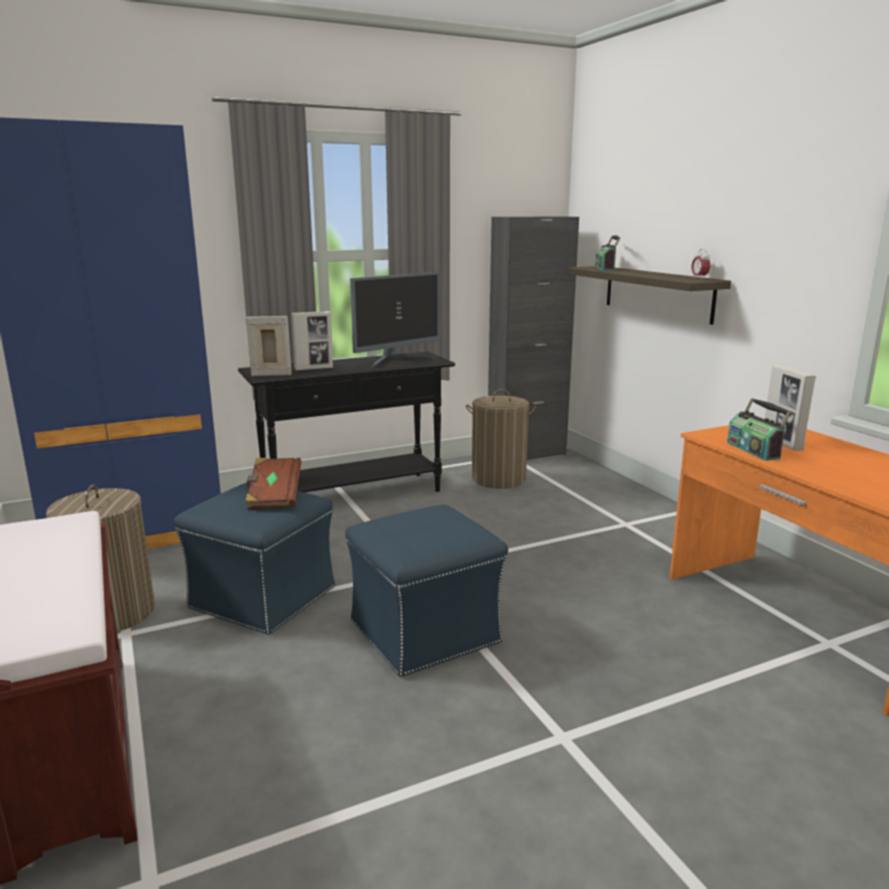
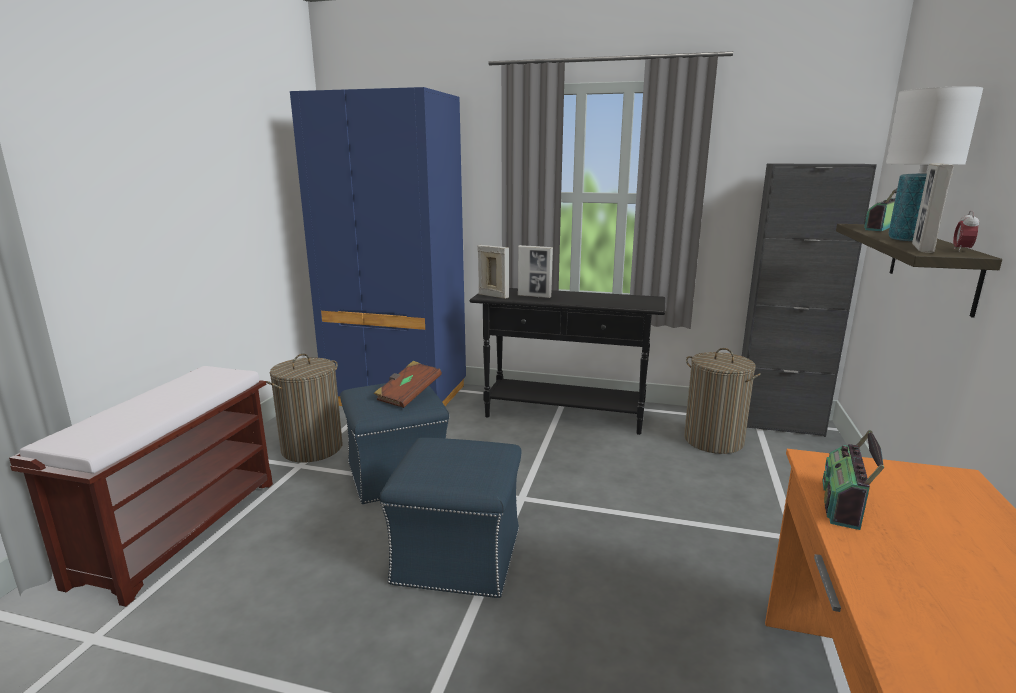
camera: 40 degrees right, 0 degrees up
(396, 360) = (614, 300): monitor -> none
(650, 274) = (908, 239): none -> white table lamp
(782, 443) = (915, 509): picture frame -> picture frame (922, 248)

